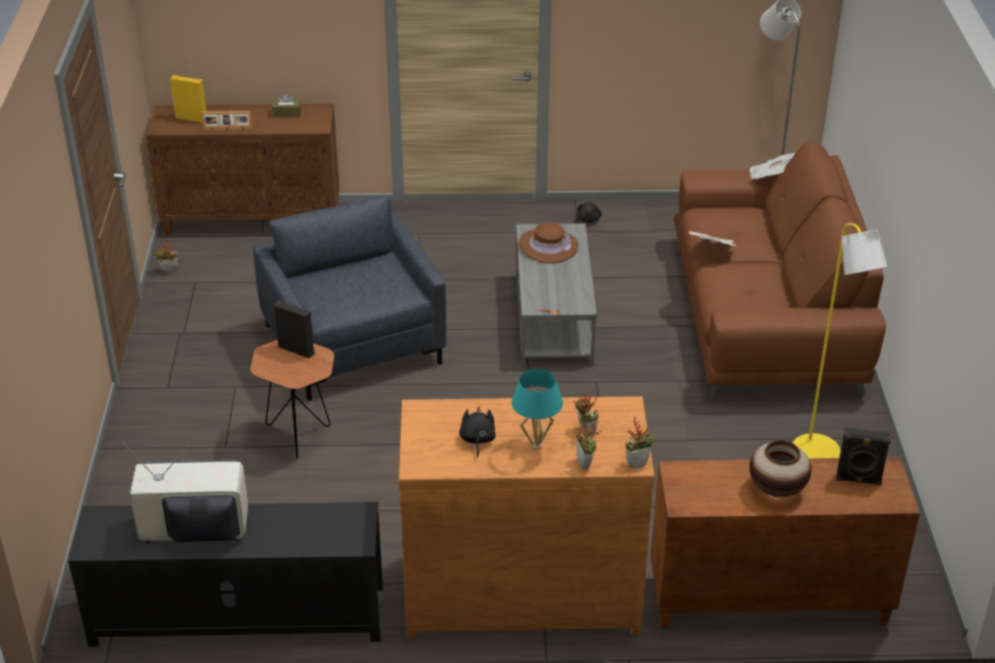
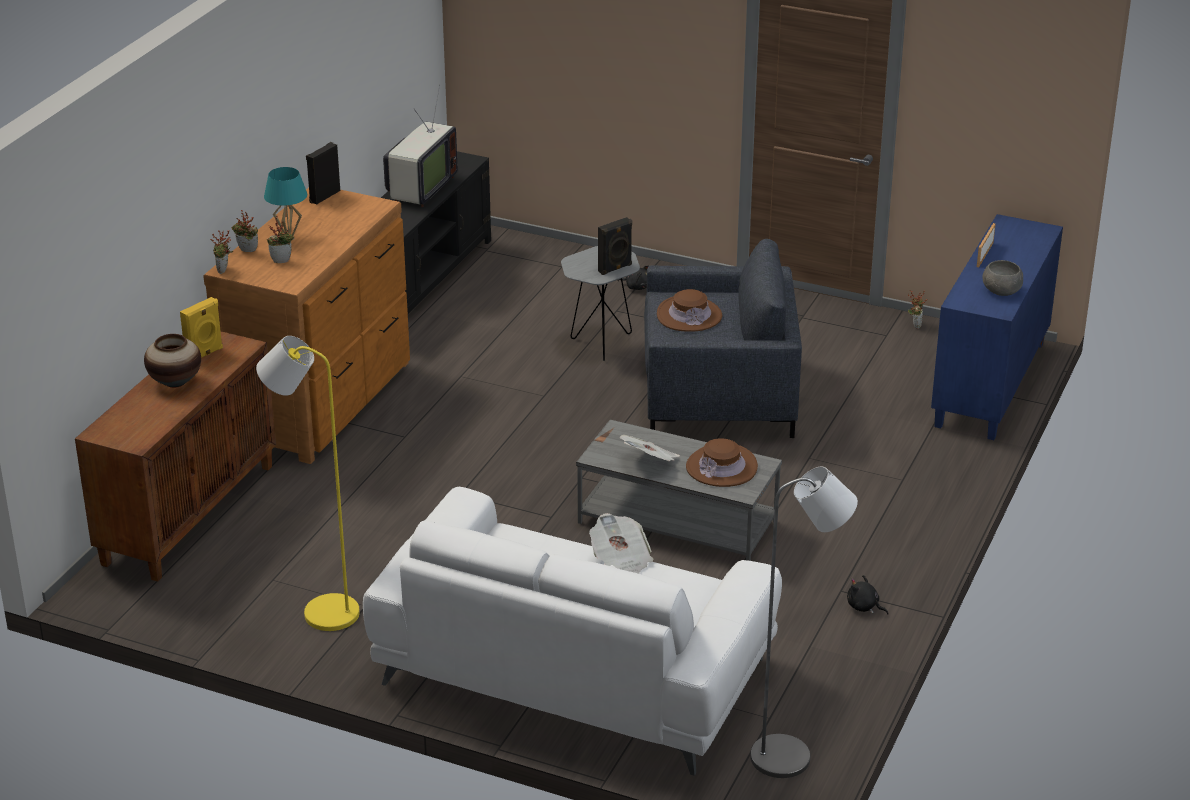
camera: 115 degrees right, 5 degrees down
(192, 118) = (1020, 240): yellow speaker -> yellow speaker (205, 354)
(253, 220) = (991, 385): brown cabinet -> blue cabinet
(287, 113) = (1001, 291): brown tissue box -> grey bowl
(300, 437) = (600, 345): brown side table -> grey side table
(356, 291) = (689, 315): none -> brown hat
(477, 440) = (321, 218): black plush toy -> black plush toy (637, 287)
(765, 316) = (573, 670): brown sofa -> white sofa
(770, 177) = (713, 626): newspaper -> newspaper (650, 462)
(858, 480) = (140, 423): black speaker -> black speaker (324, 196)

